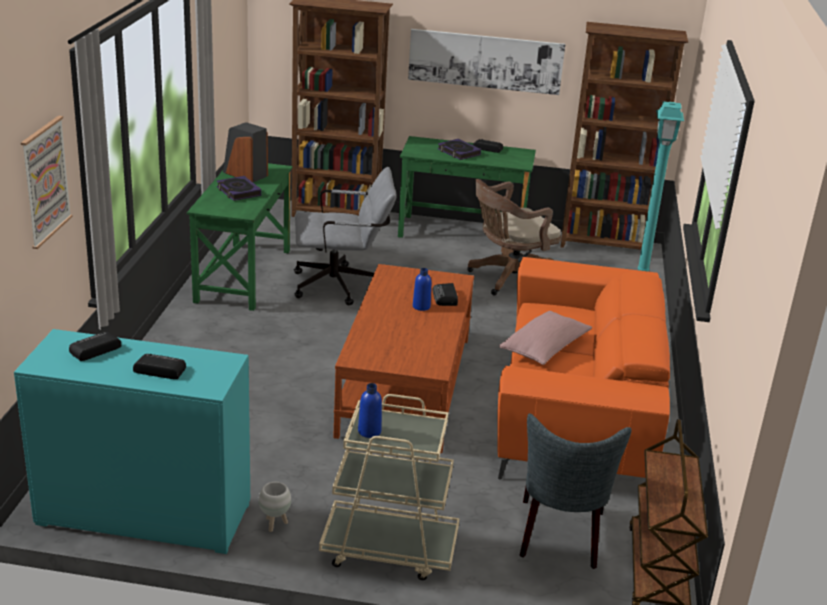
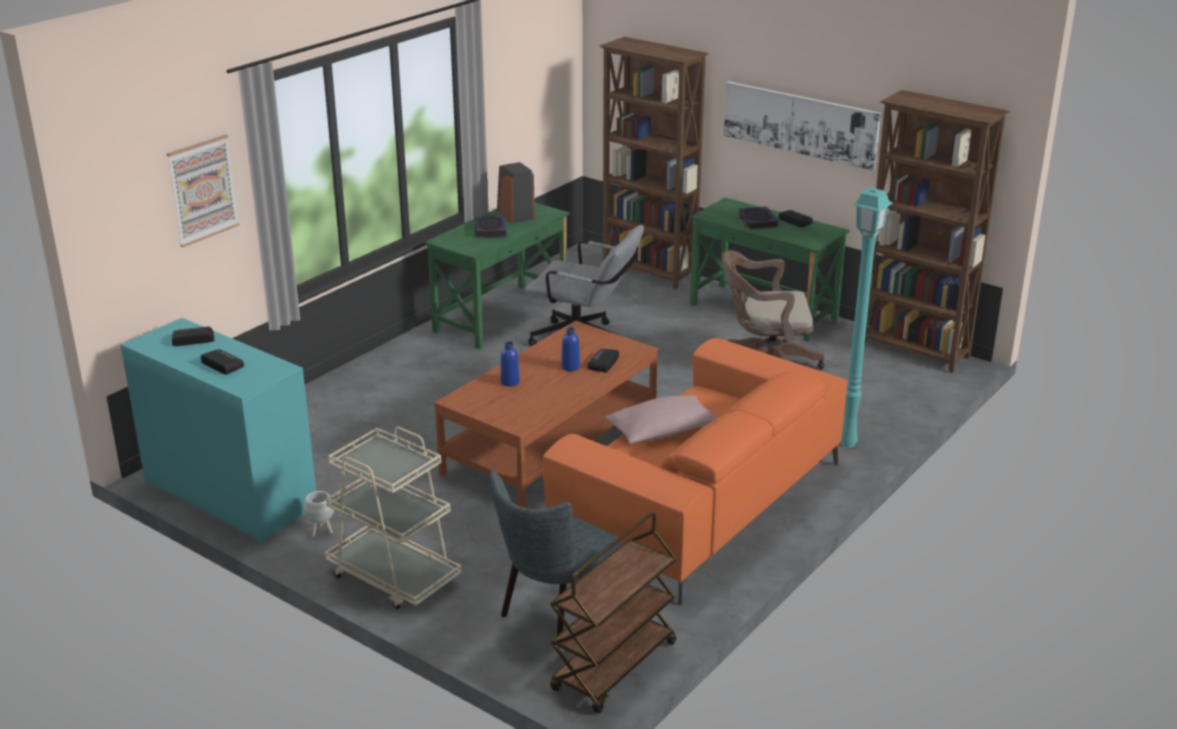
camera: 30 degrees right, 0 degrees up
(369, 431) = (363, 455): blue bottle -> blue bottle (510, 382)

